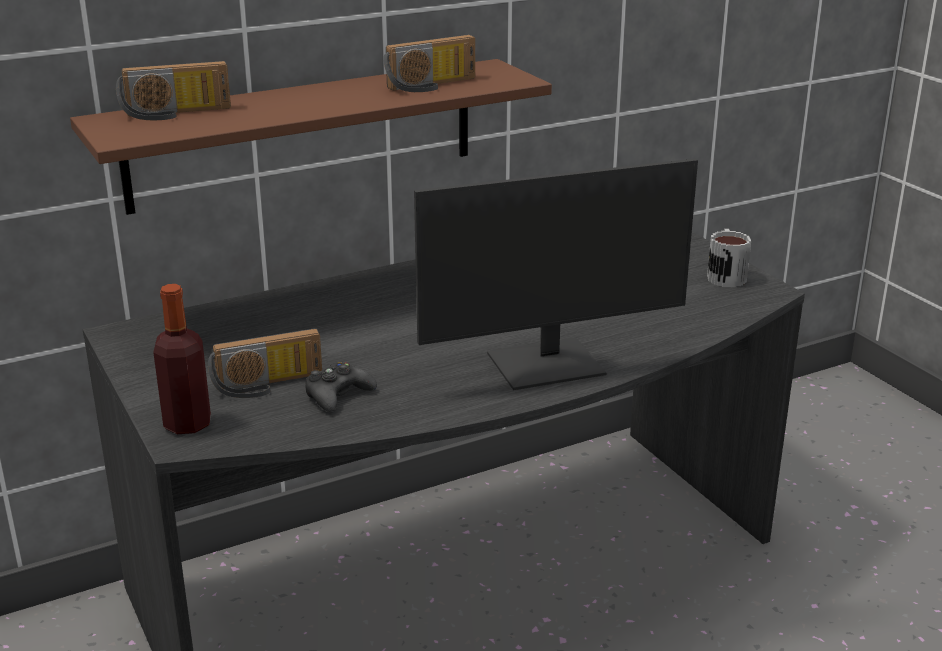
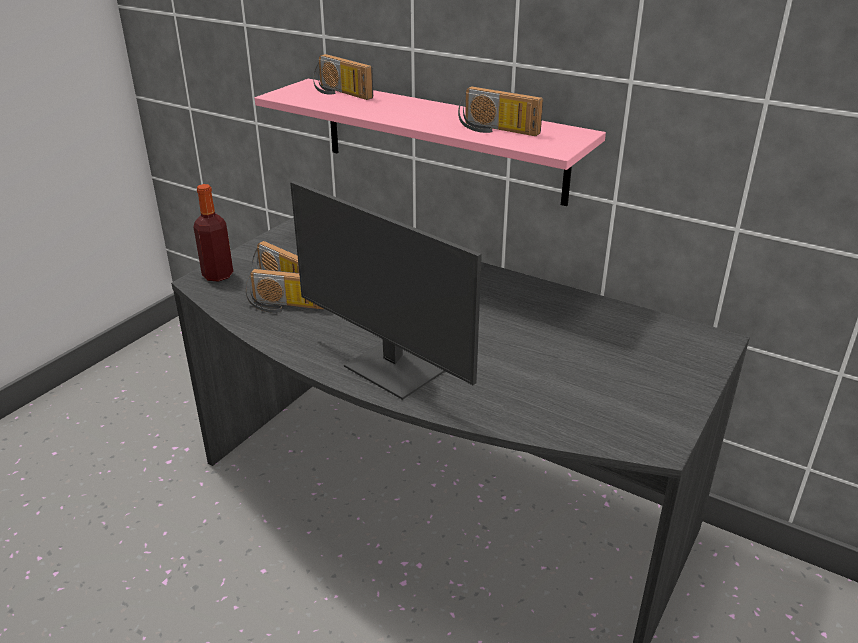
camera: 60 degrees right, 5 degrees up
(303, 134) = (442, 140): brown shelf -> pink shelf
(338, 395) = (285, 307): black game controller -> radio
(725, 275) = (659, 411): mug -> none

